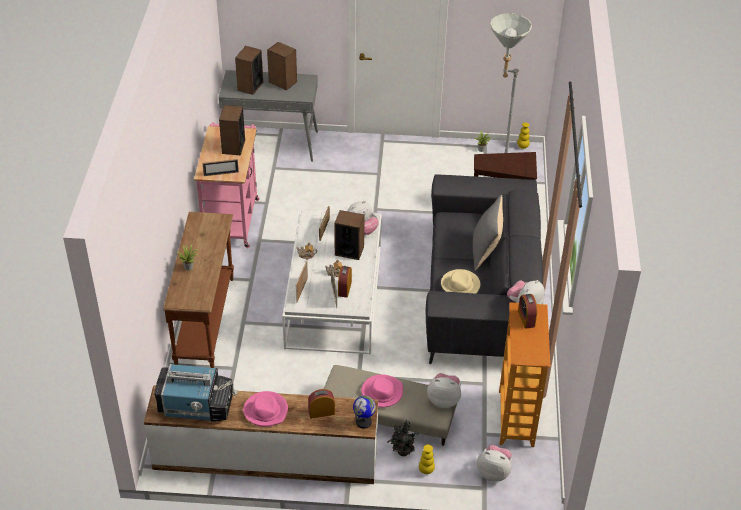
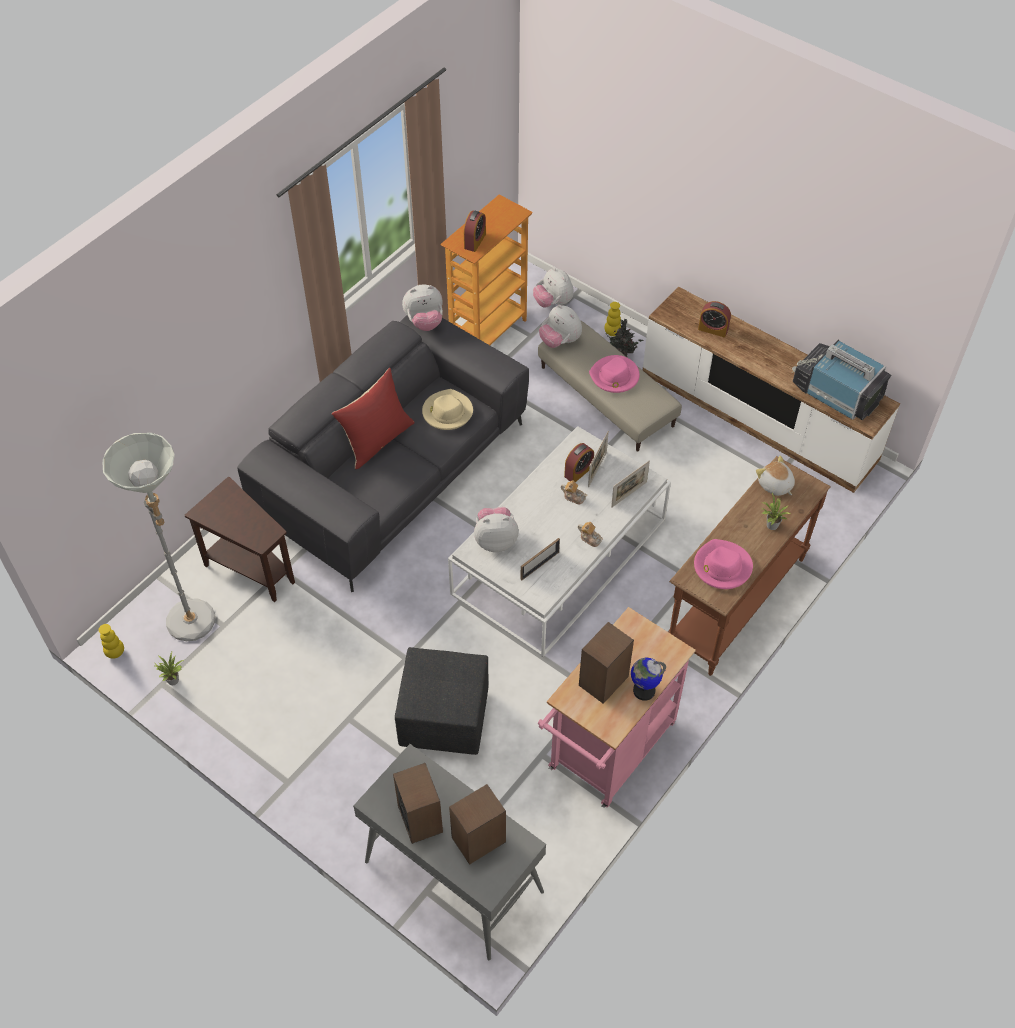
camera: 145 degrees left, 10 degrees up
(200, 291) = (775, 485): none -> plush toy
(221, 173) = (652, 638): picture frame -> none
(266, 410) = (767, 356): pink hat -> pink hat (722, 567)
(331, 194) = (443, 717): none -> black ottoman
(349, 251) = (534, 518): speaker -> none
(364, 422) = (678, 302): globe -> globe (643, 690)
(485, 250) = (377, 440): grey pillow -> red pillow

